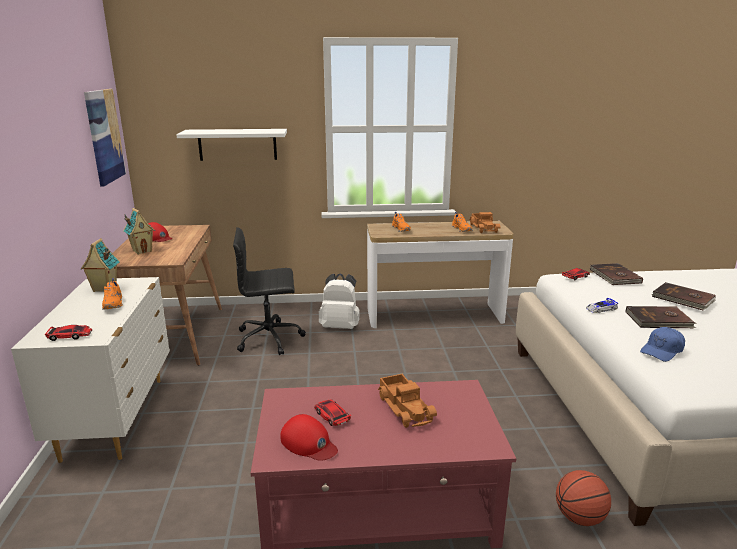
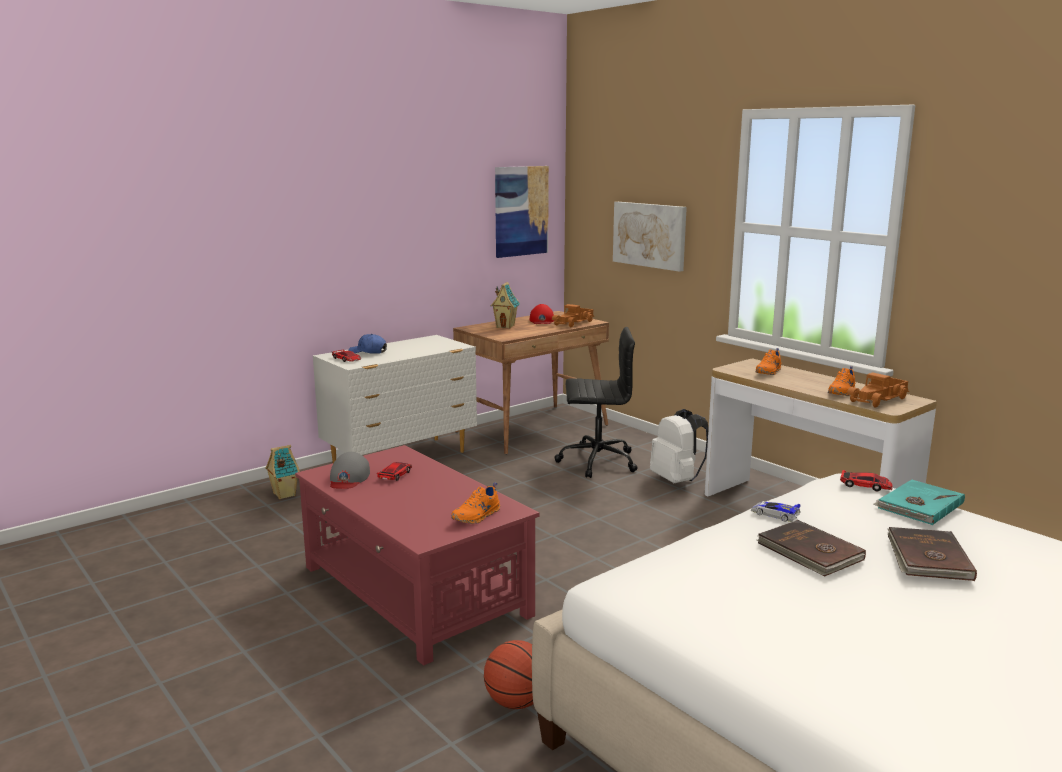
camera: 55 degrees right, 5 degrees down
(104, 289) = (428, 343): toy house -> toy house (283, 495)
(114, 304) = (408, 352): orange shoe -> orange shoe (477, 516)
(237, 144) = (649, 235): white shelf -> picture
(270, 338) = (596, 461): black office chair -> black office chair turned 135 degrees clockwise
(309, 443) = (348, 478): red cap -> grey cap
(406, 407) = (443, 495): toy truck -> toy truck (574, 323)
(614, 276) = (918, 505): brown book -> turquoise book
(662, 351) = (702, 562): blue cap -> blue cap (368, 352)

